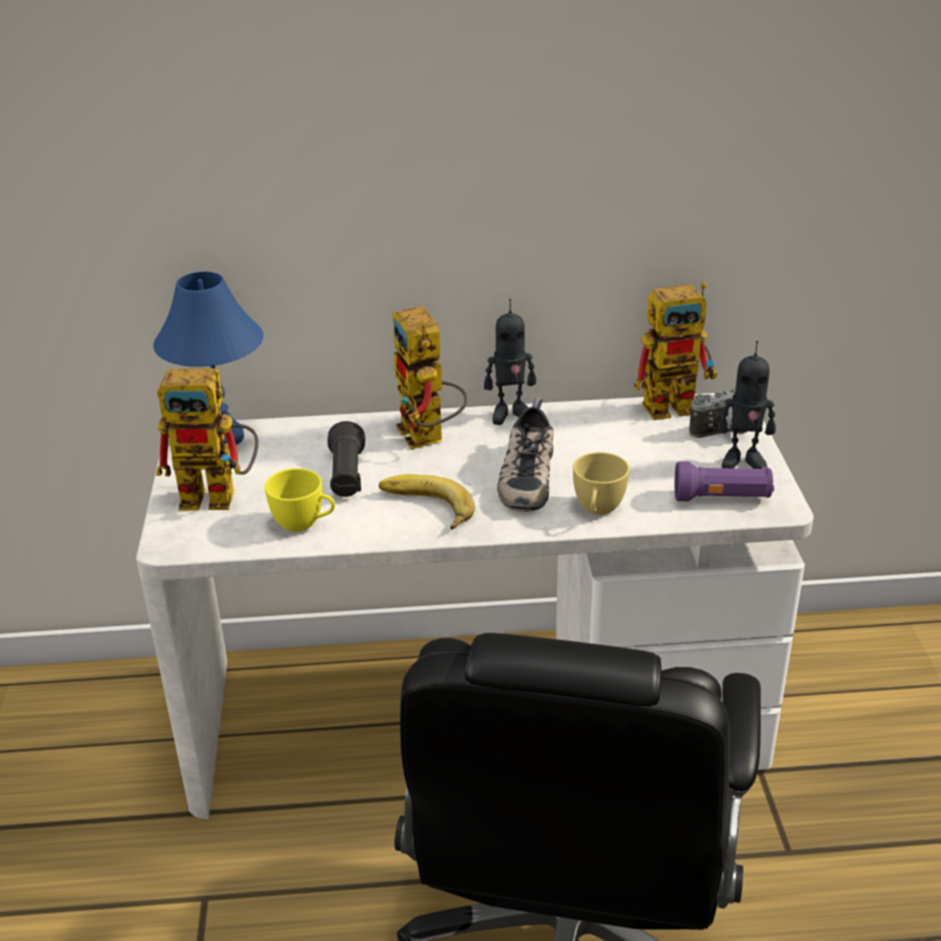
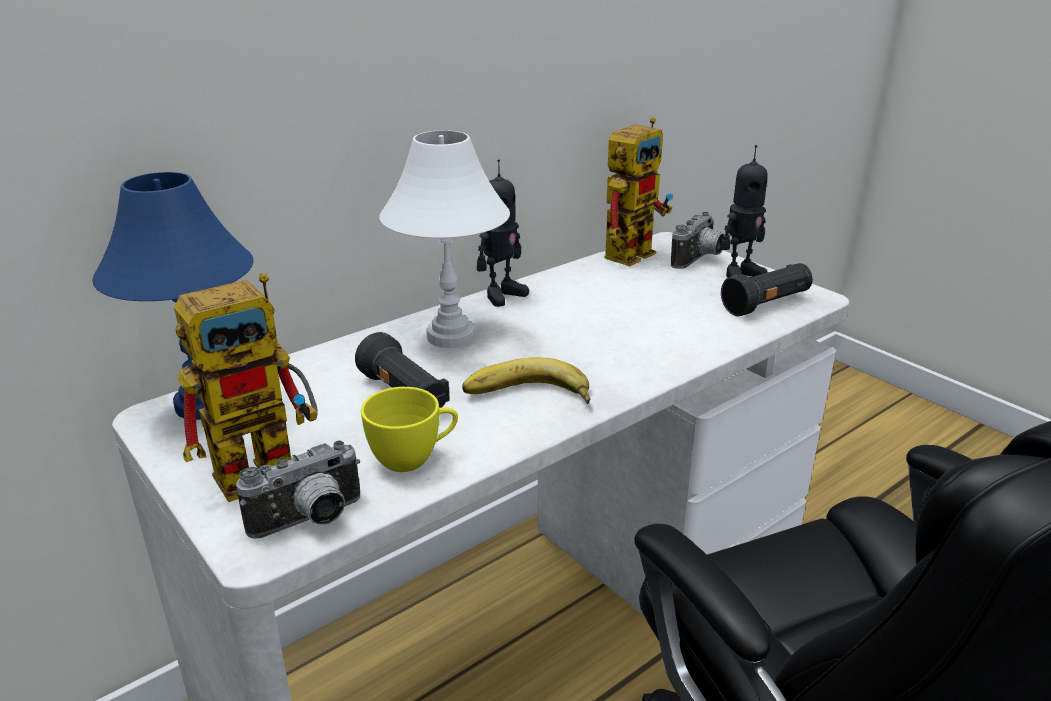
camera: 35 degrees left, 5 degrees down
(208, 540) = (310, 521): none -> camera
(428, 439) = (449, 336): toy robot -> white table lamp
(525, 475) = (584, 337): shoe -> none
(598, 510) = (686, 344): yellow cup -> none
(722, 498) = (766, 304): purple flashlight -> black flashlight

